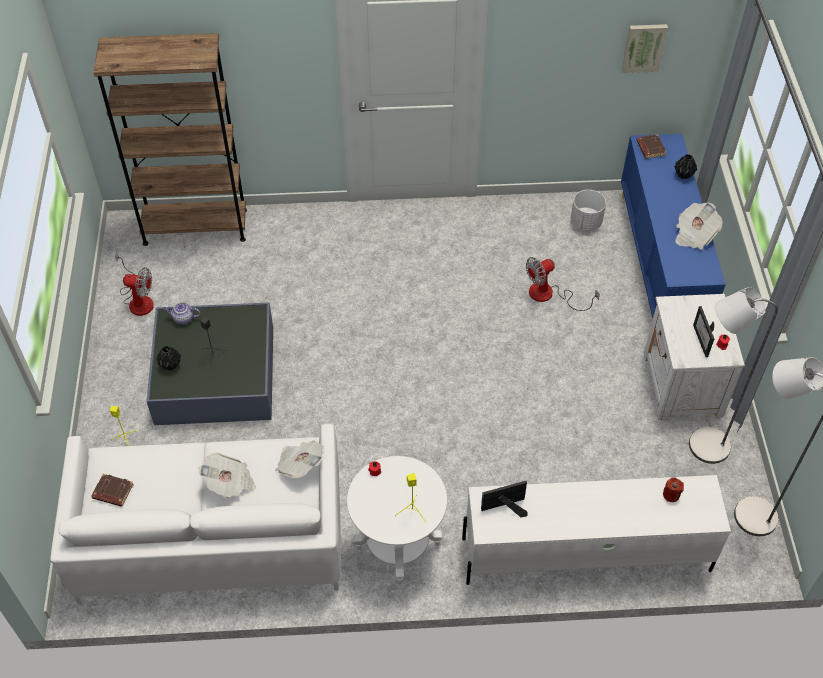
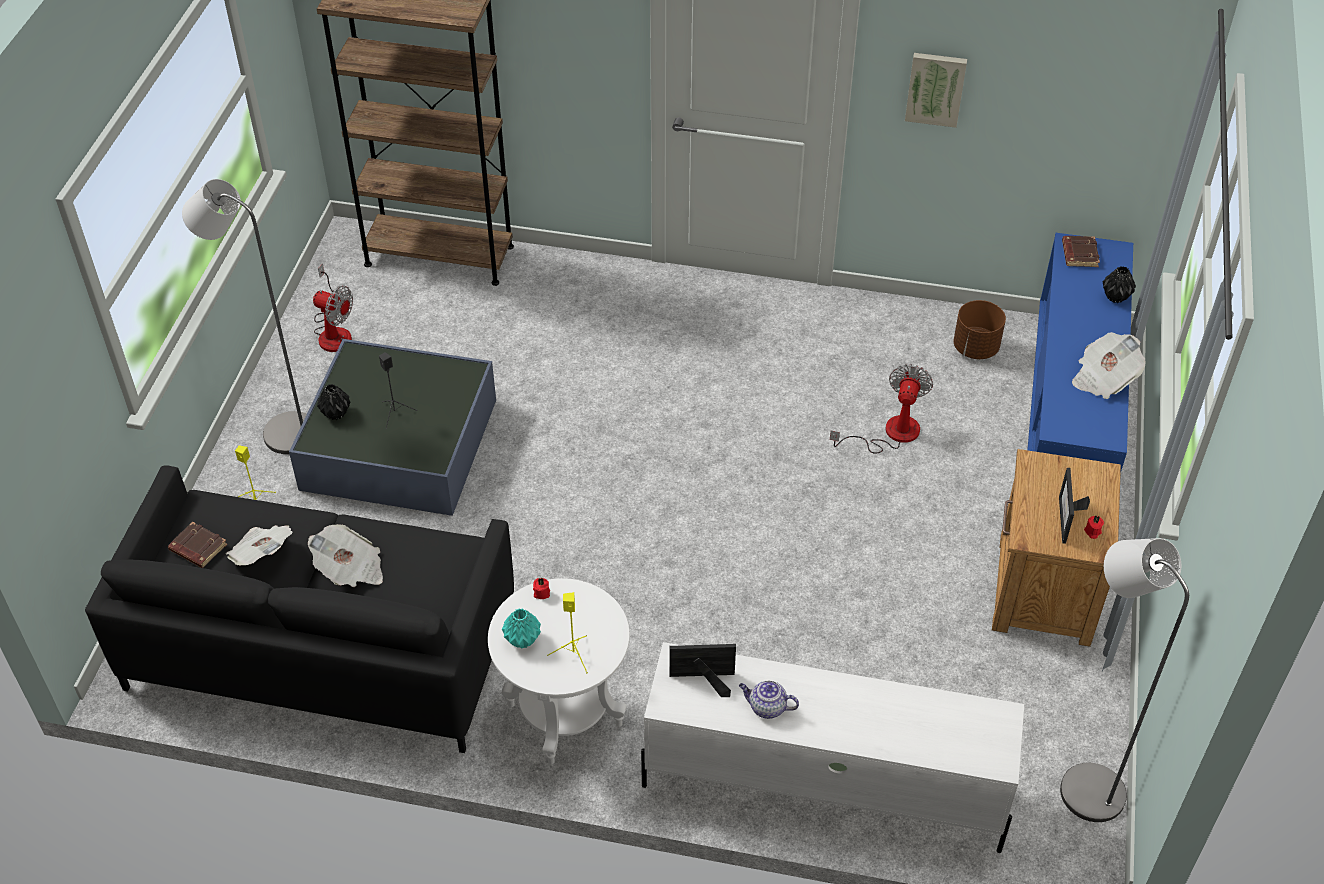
camera: 15 degrees right, 5 degrees down
(183, 319) = (373, 360): teapot -> teapot (766, 707)
(211, 536) = (322, 646): white sofa -> black sofa
(300, 465) = (450, 567): newspaper -> newspaper (262, 554)
(373, 508) = (523, 639): none -> turquoise vase
(549, 295) = (890, 433): fan -> fan turned 120 degrees clockwise
(586, 222) = (976, 348): white planter -> brown planter
(643, 47) = (1080, 101): picture -> picture (935, 88)
(671, 495) = (947, 715): red candle -> none
(681, 385) = (1042, 591): white nightstand -> brown nightstand
(700, 445) = (1043, 678): grey floor lamp -> grey floor lamp (280, 431)

